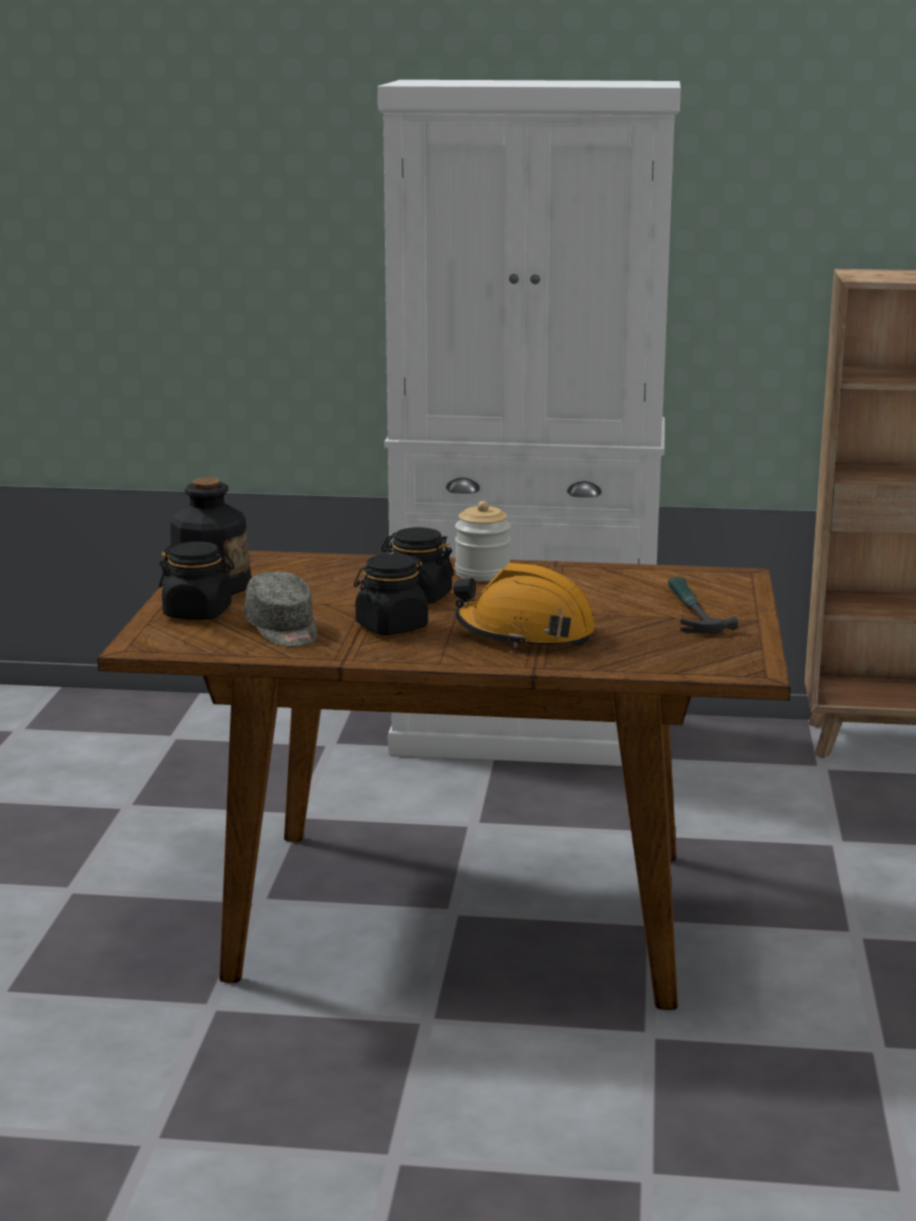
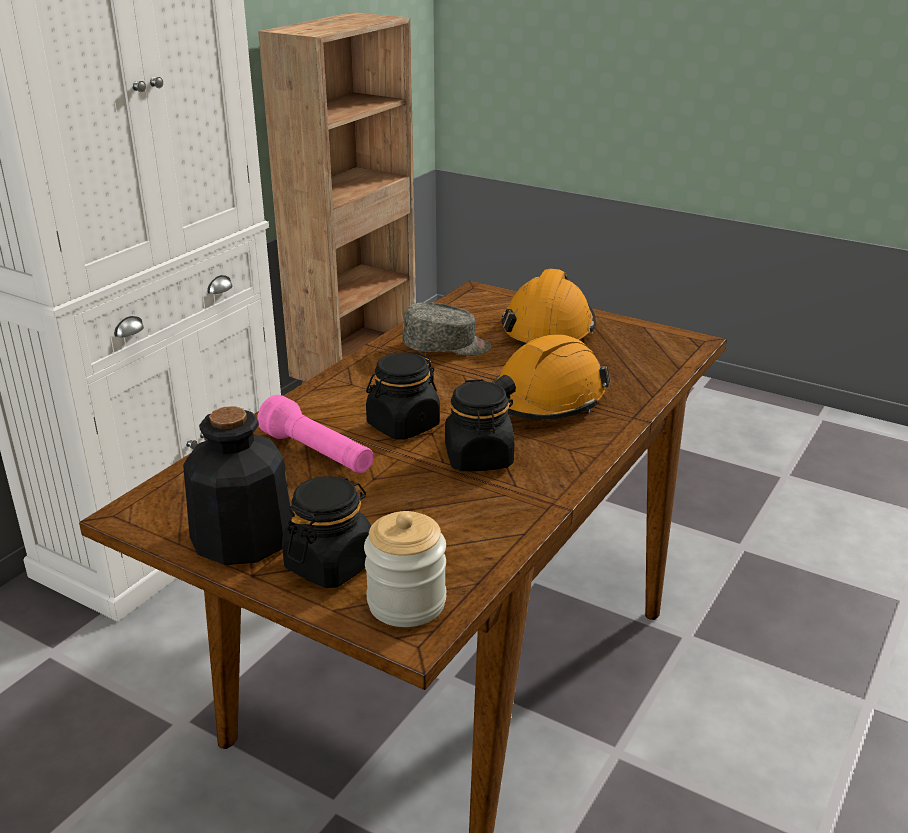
camera: 65 degrees left, 10 degrees up
(283, 630) = (437, 520): grey cap -> grey cap (447, 347)
(342, 582) = (318, 454): none -> pink flashlight
(482, 573) = (367, 381): jar -> jar (406, 603)
(691, 613) = (548, 328): hammer -> orange hard hat

